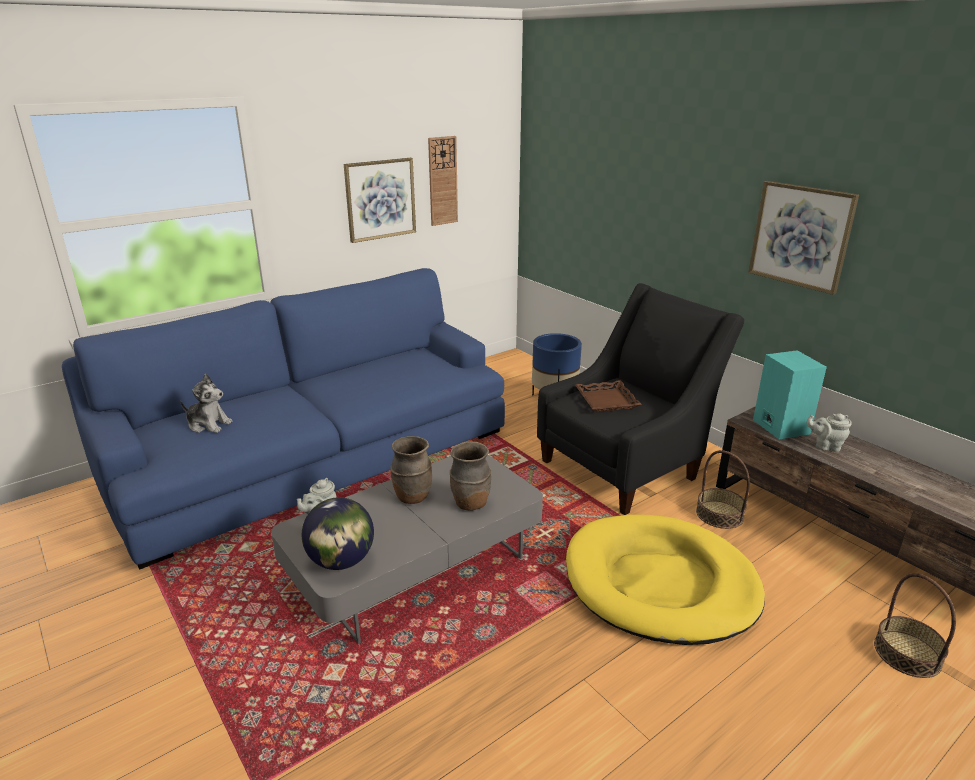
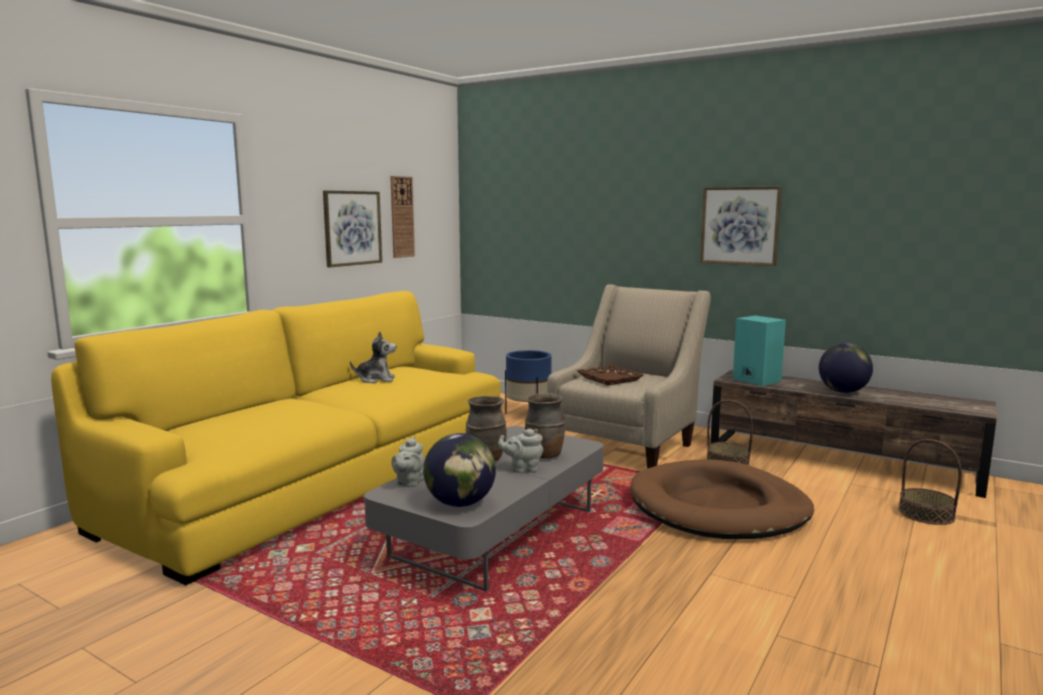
camera: 20 degrees left, 15 degrees down
(208, 424) = (239, 424): plush toy -> plush toy (376, 379)
(315, 459) = (323, 479): blue sofa -> yellow sofa
(626, 466) = (627, 445): black armchair -> beige armchair
(660, 583) = (718, 507): yellow dog bed -> brown dog bed
(825, 446) = (798, 385): grey teapot -> grey teapot (523, 469)
(874, 469) = (843, 392): none -> globe

